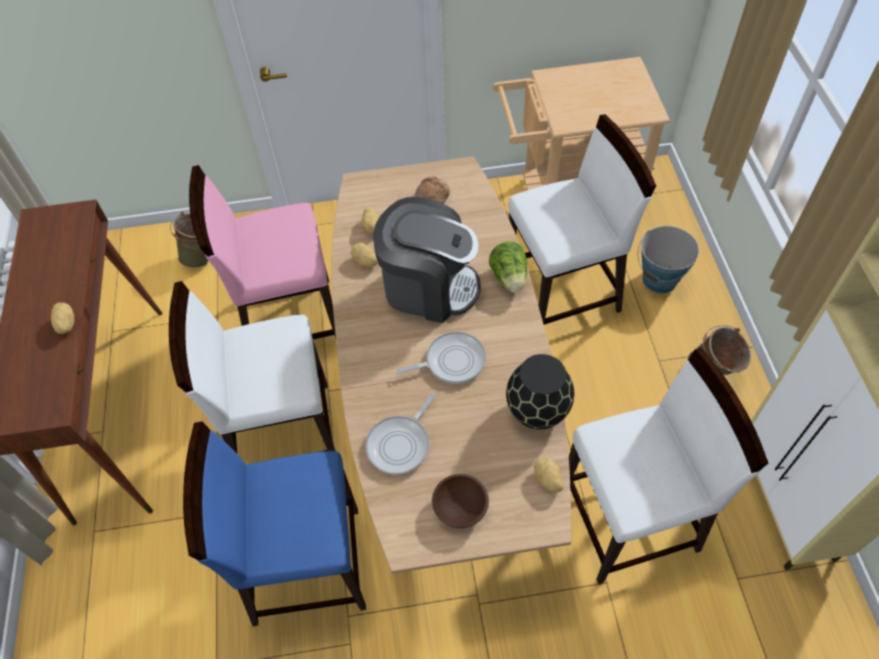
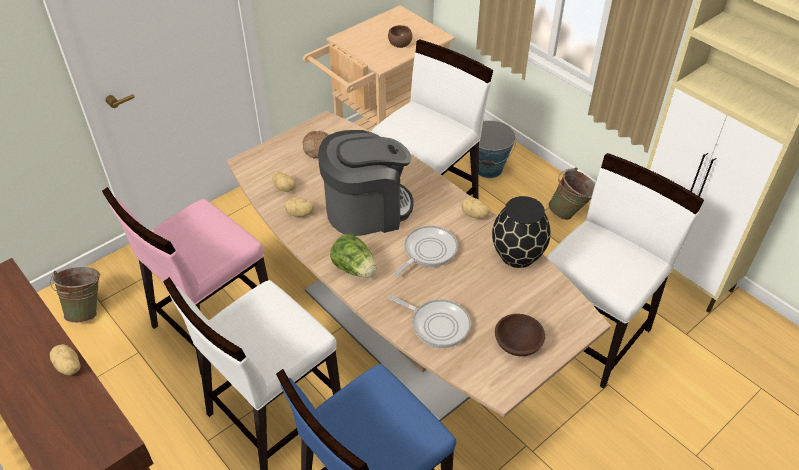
camera: 35 degrees left, 10 degrees down
(401, 444) = (437, 324): frying pan -> frying pan turned 60 degrees counterclockwise
(509, 278) = (423, 178): lettuce -> lettuce (355, 268)
(547, 480) = (562, 295): potato -> potato (474, 215)
(600, 107) = (399, 44): none -> brown bowl

